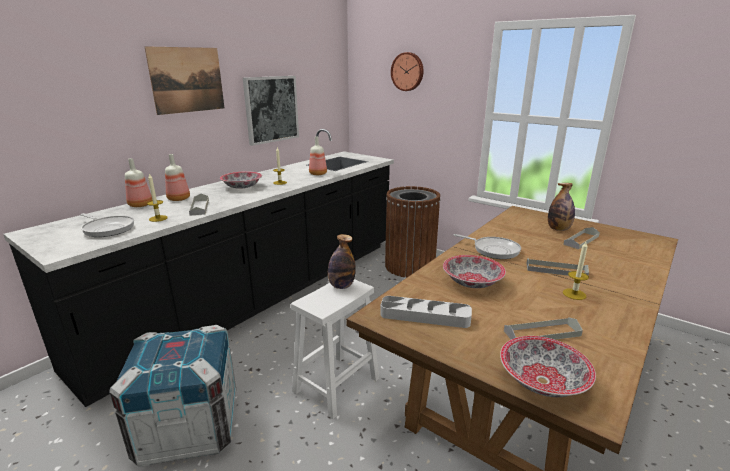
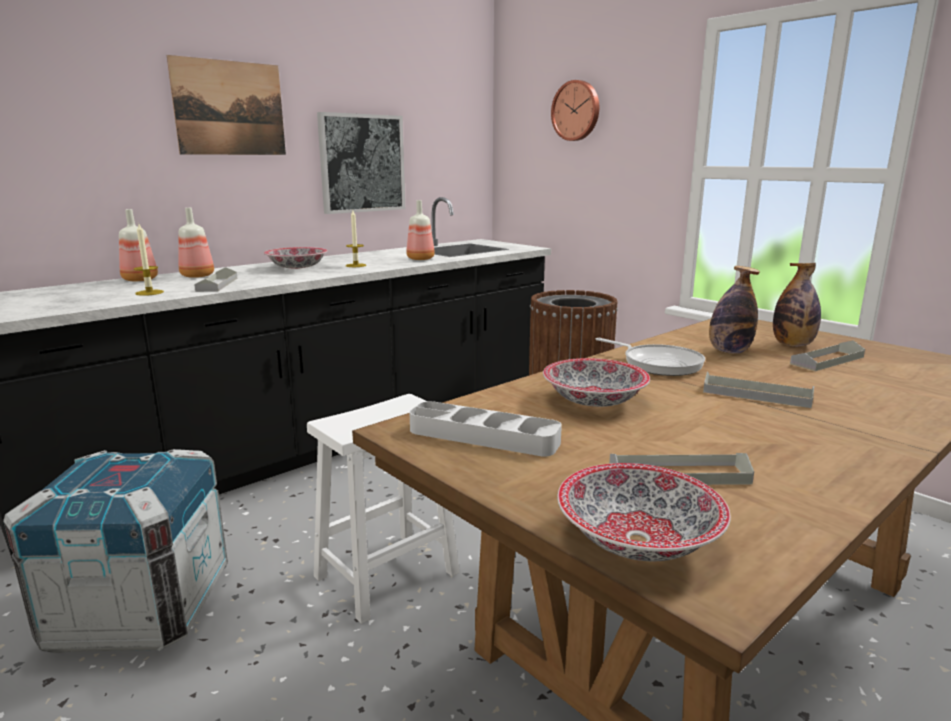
camera: 10 degrees right, 5 degrees down
(107, 228) = (72, 299): frying pan -> none
(341, 286) = (398, 406): bottle -> bottle (729, 351)
(574, 294) = (772, 427): candle -> none

